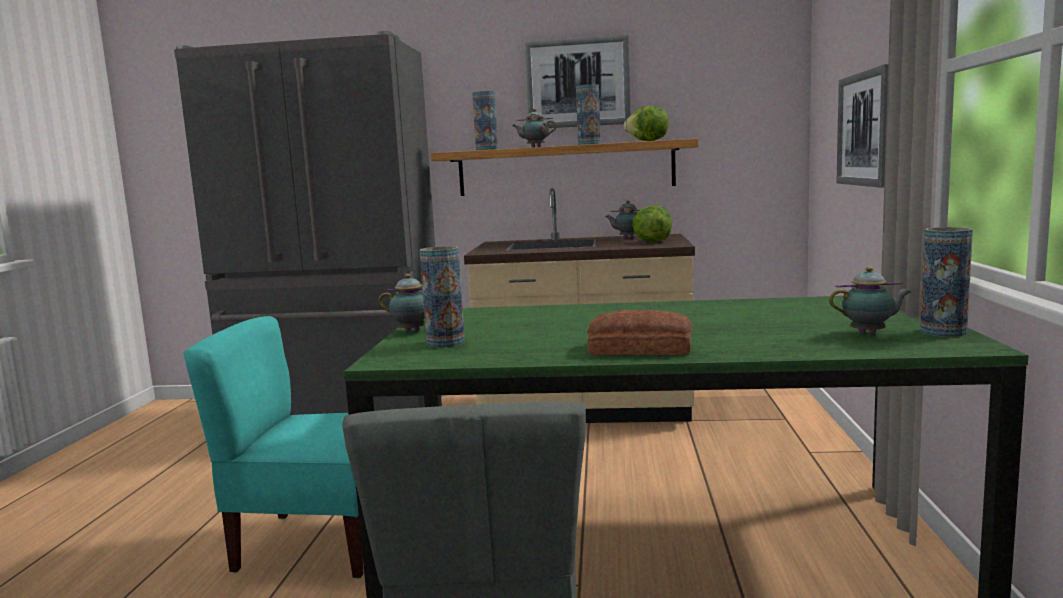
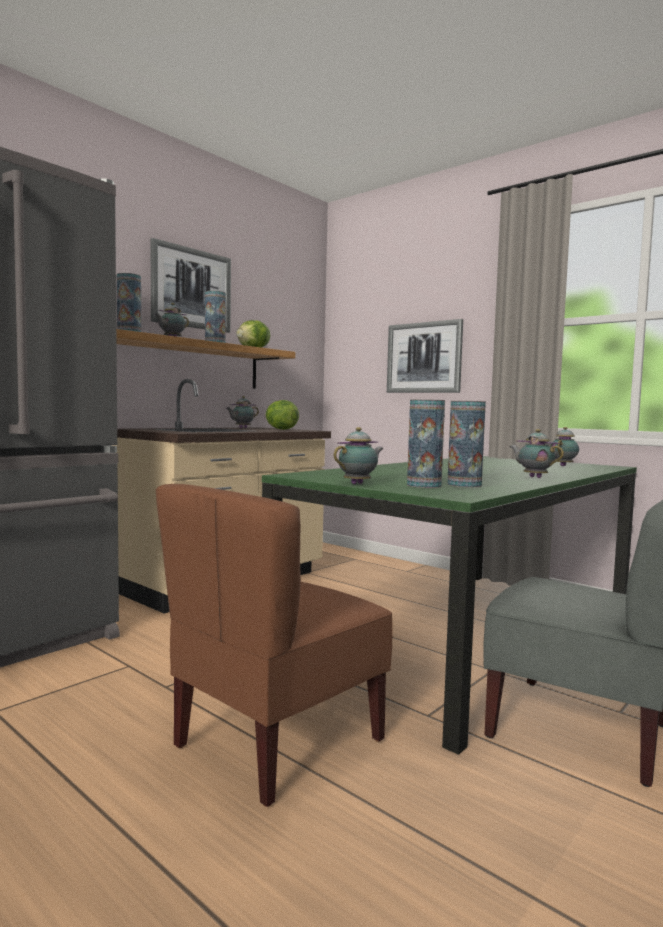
camera: 55 degrees left, 5 degrees down
(318, 543) = (276, 742): turquoise chair -> brown chair
(641, 349) = (533, 477): bread -> teapot
(943, 332) = (578, 463): vase -> vase (464, 485)

